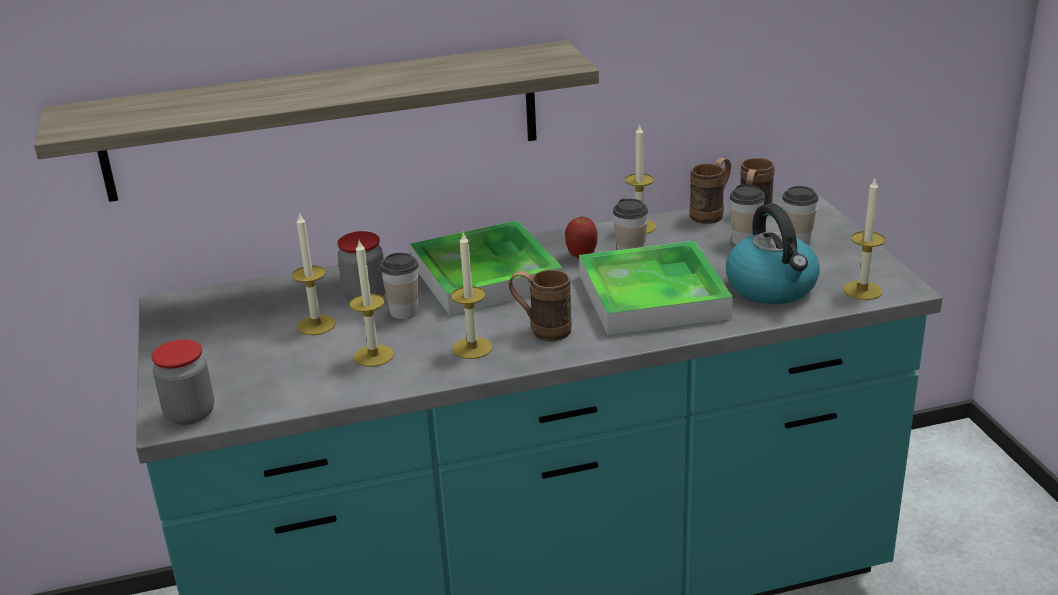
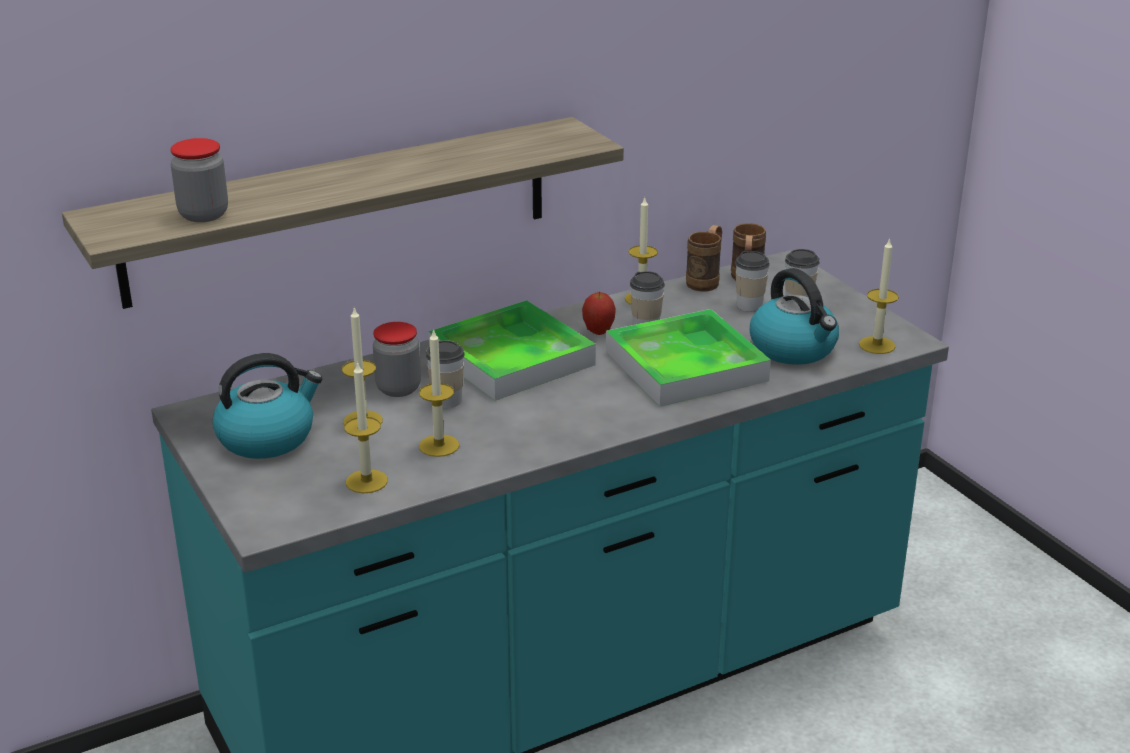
camera: 15 degrees left, 0 degrees up
(190, 414) = (280, 518): jar -> jar (203, 215)
(223, 333) = (267, 437): none -> kettle
(472, 348) = (534, 430): candle -> candle (366, 481)
(541, 330) = (594, 407): brown mug -> none

